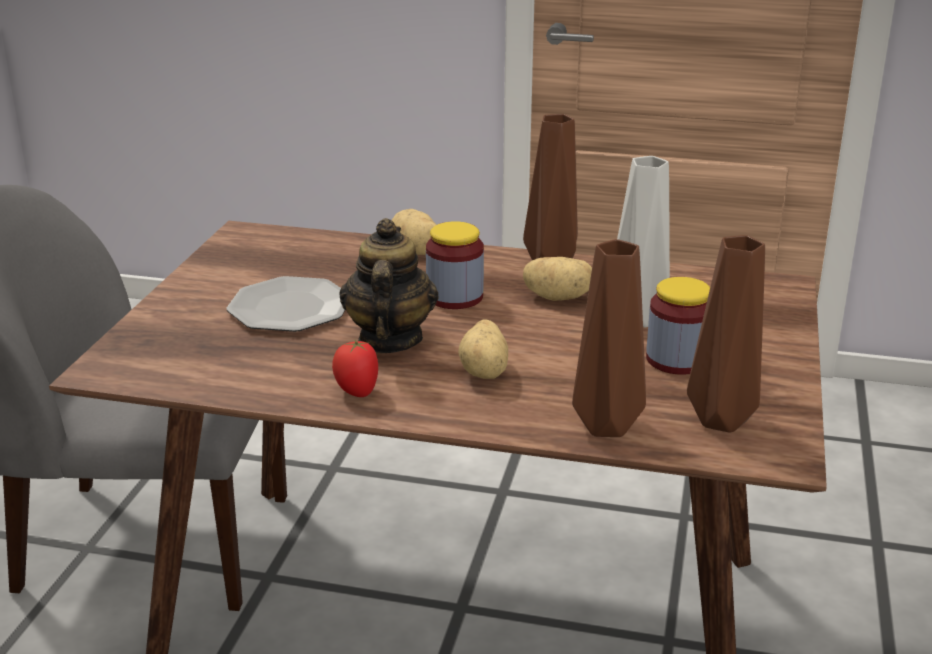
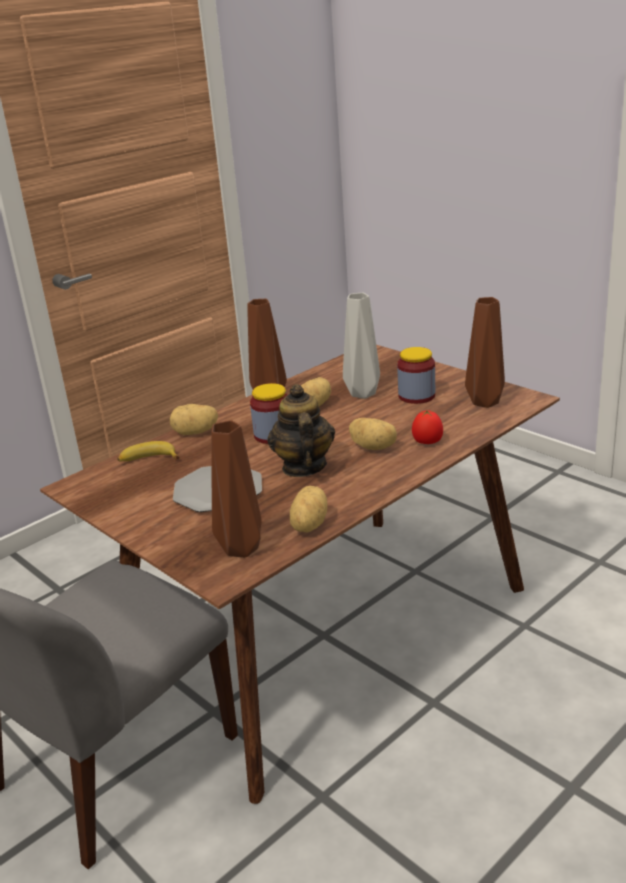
camera: 55 degrees left, 0 degrees up
(247, 385) = (307, 525): none -> potato
(330, 249) = (148, 460): none -> banana
(356, 392) = (356, 490): tomato -> tomato (427, 443)
(389, 340) = (303, 467): teapot -> teapot turned 45 degrees clockwise
(609, 427) = (465, 429): brown vase -> brown vase (243, 548)

